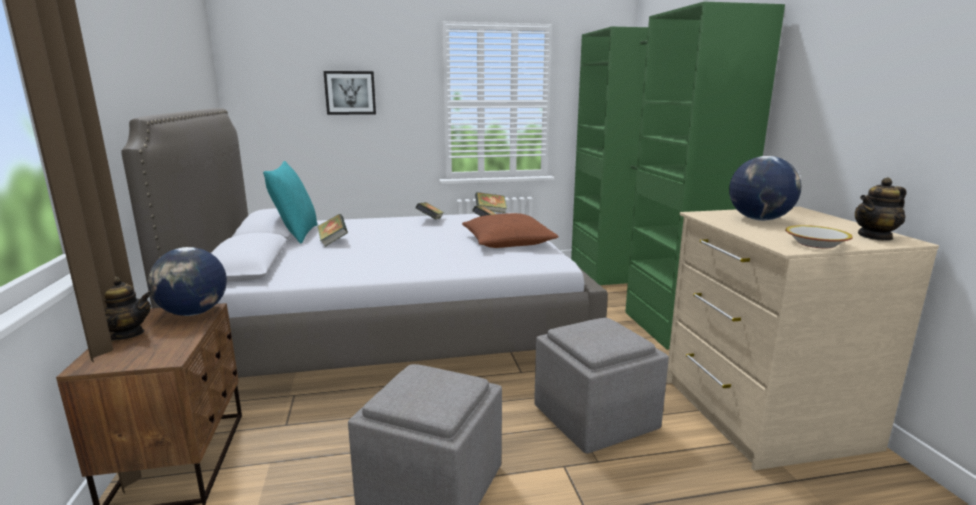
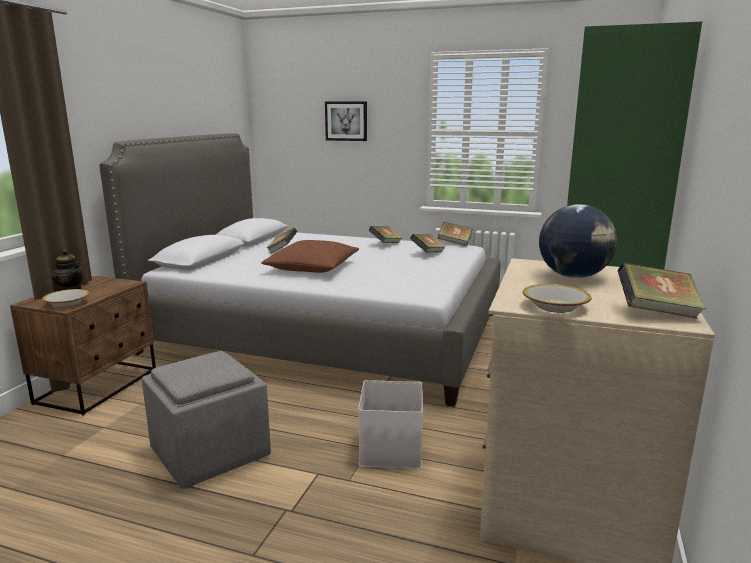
camera: 30 degrees right, 0 degrees up
(157, 353) = (67, 303): none -> bowl
(194, 313) = (120, 284): globe -> none
(296, 234) = (267, 241): turquoise pillow -> none
(508, 242) = (417, 271): brown pillow -> brown pillow (312, 267)
(593, 419) = (389, 448): grey ottoman -> white storage box
(875, 236) = (656, 312): teapot -> book

